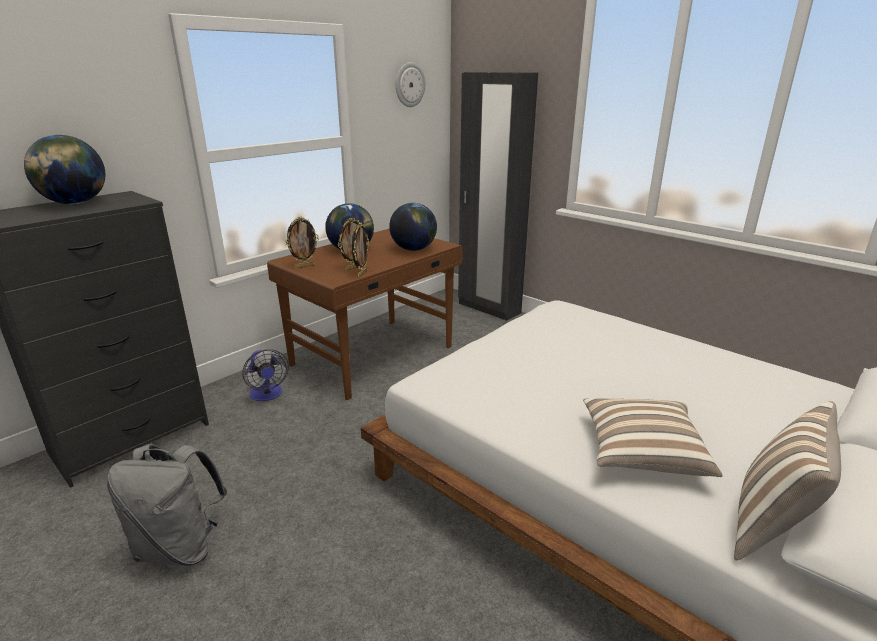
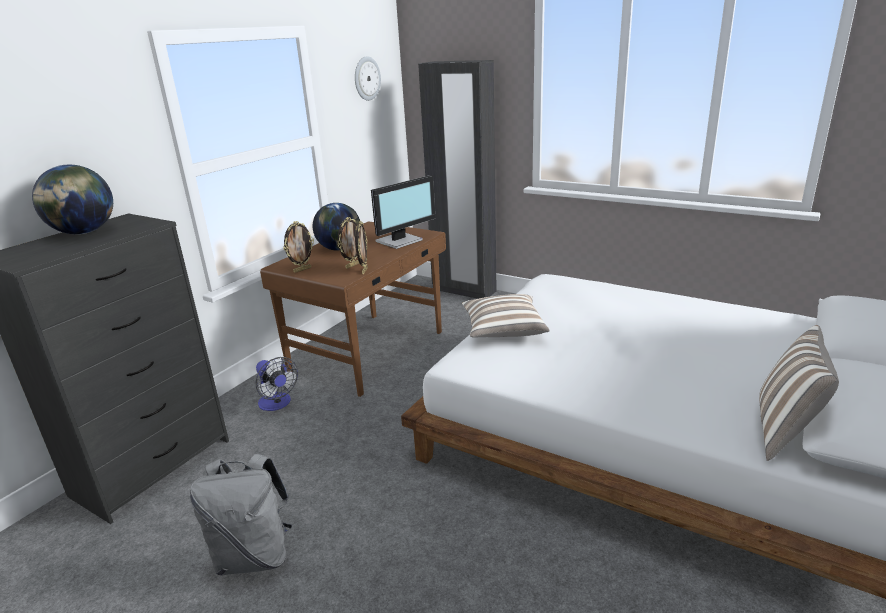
camera: 10 degrees left, 0 degrees up
(413, 249) = (400, 241): globe -> monitor
(641, 452) = (668, 392): pillow -> pillow (503, 330)

